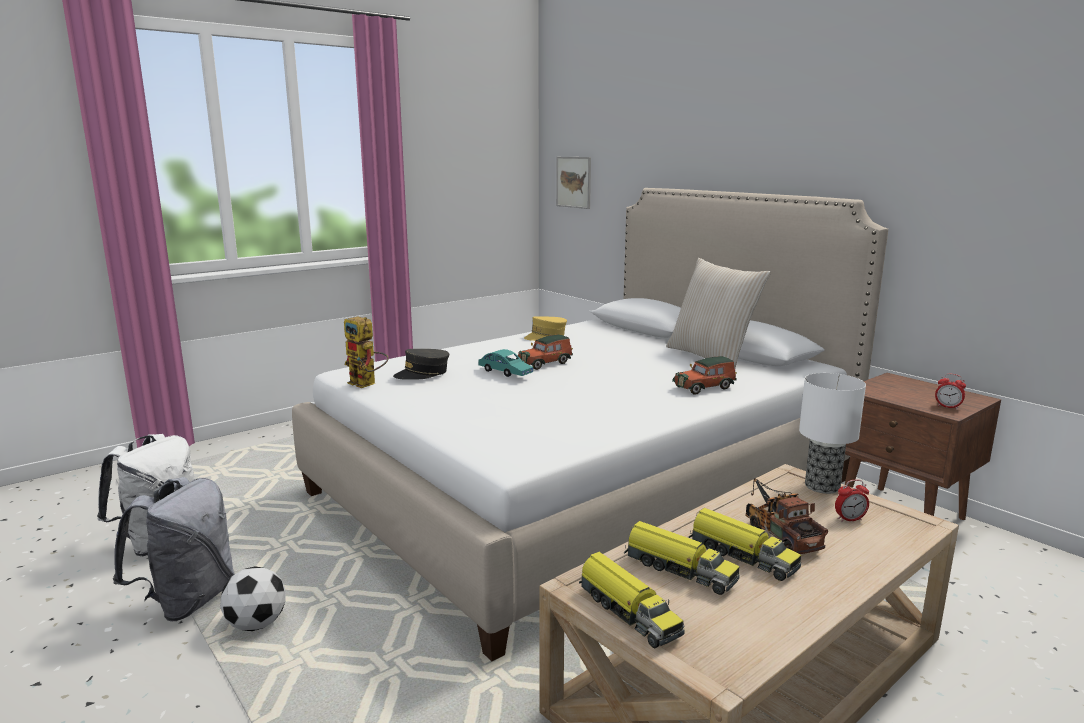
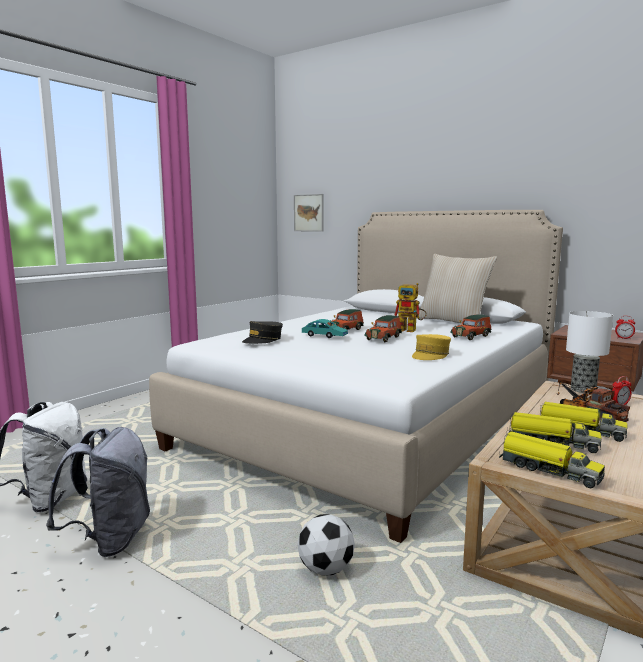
camera: 15 degrees left, 5 degrees down
(256, 624) = (186, 547): football -> football (326, 569)
(367, 384) = (225, 349): toy robot -> toy robot (411, 330)
(545, 336) = (323, 317): yellow cap -> yellow cap (430, 355)
(580, 381) = (384, 338): none -> toy car

